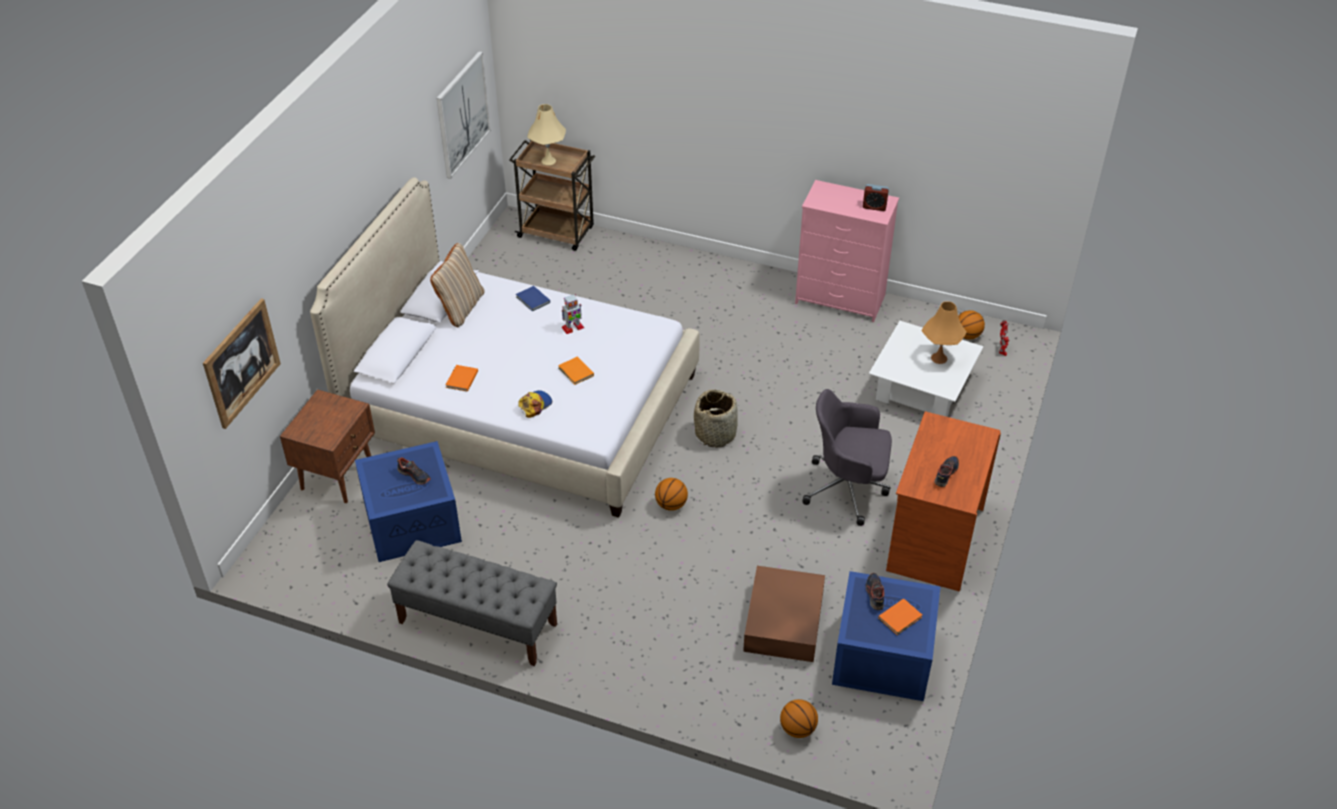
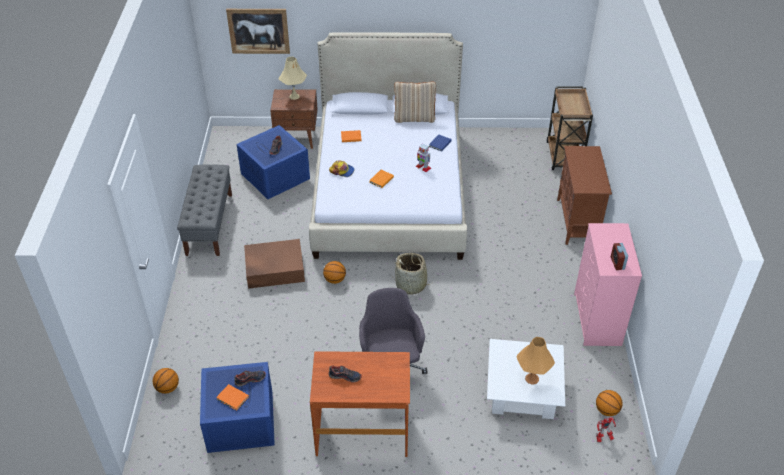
camera: 70 degrees right, 0 degrees up
(462, 114) = (538, 35): picture -> none
(548, 161) = (570, 103): beige table lamp -> beige table lamp (294, 96)
(680, 262) = (577, 222): none -> brown cabinet
(783, 622) = (253, 360): brown storage box -> brown storage box (274, 269)

